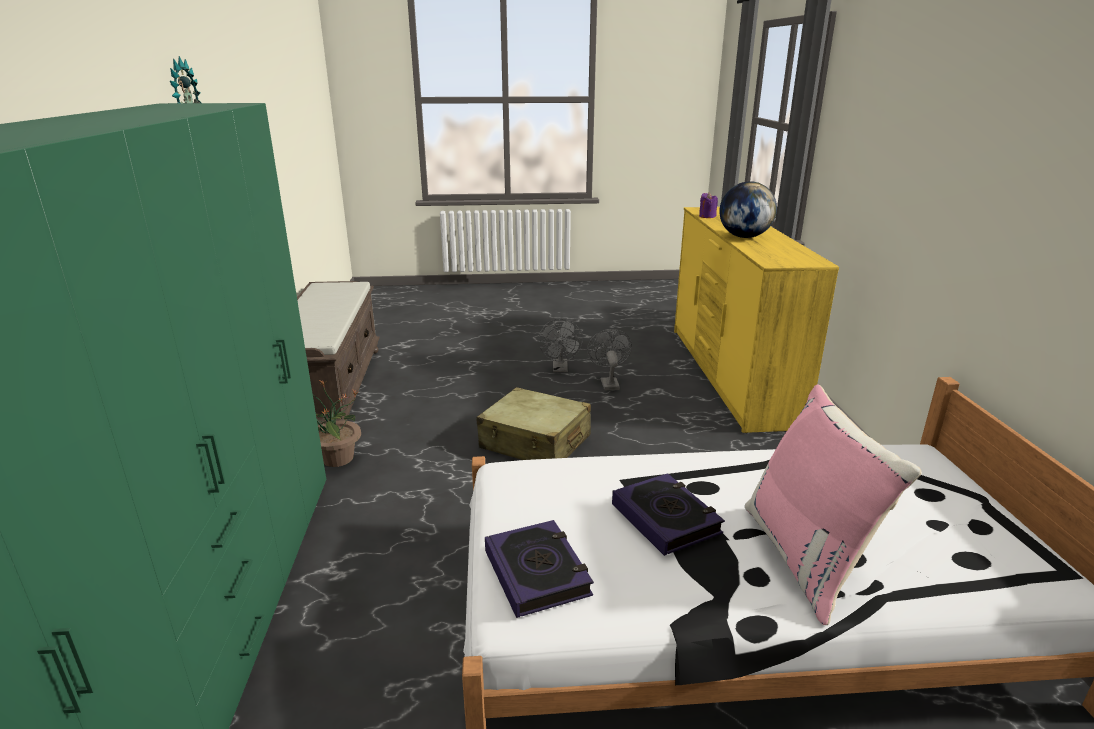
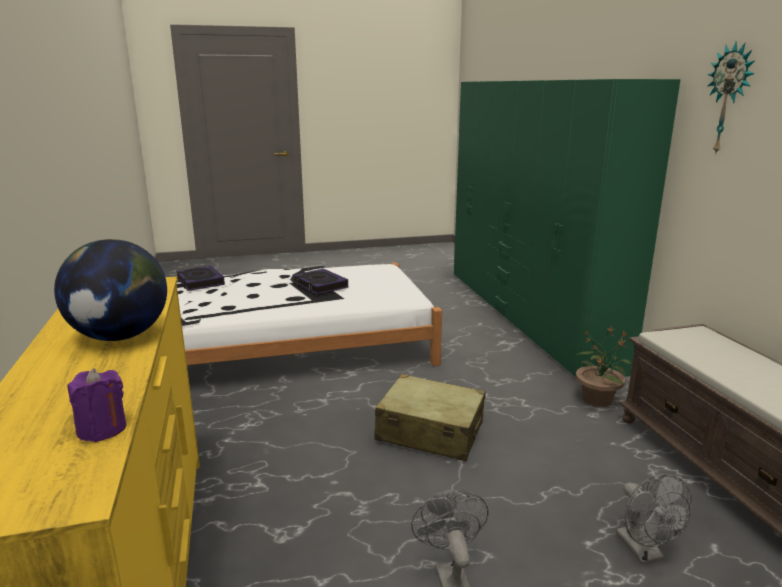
camera: 170 degrees right, 5 degrees down
(537, 573) = (379, 272): book -> book (200, 282)
(608, 383) = (360, 545): grey fan -> grey fan (644, 552)
(807, 558) = (257, 281): pink pillow -> none

